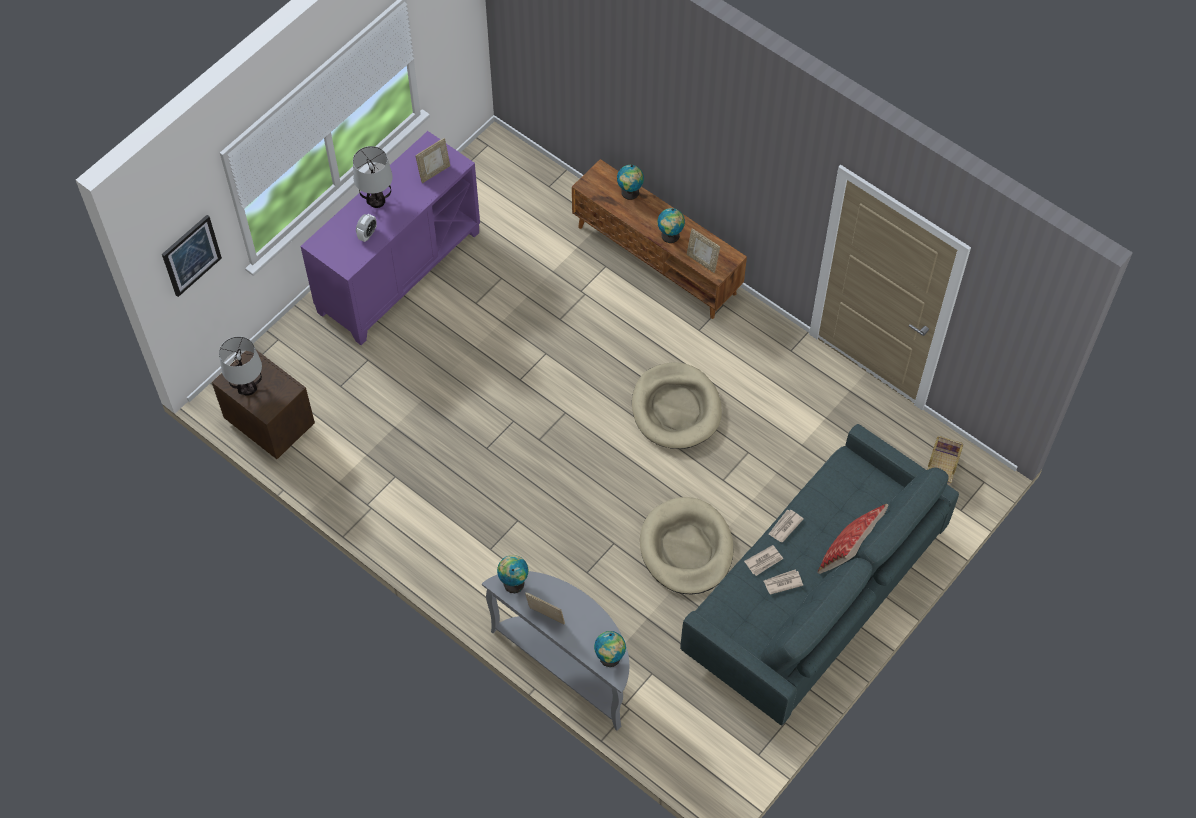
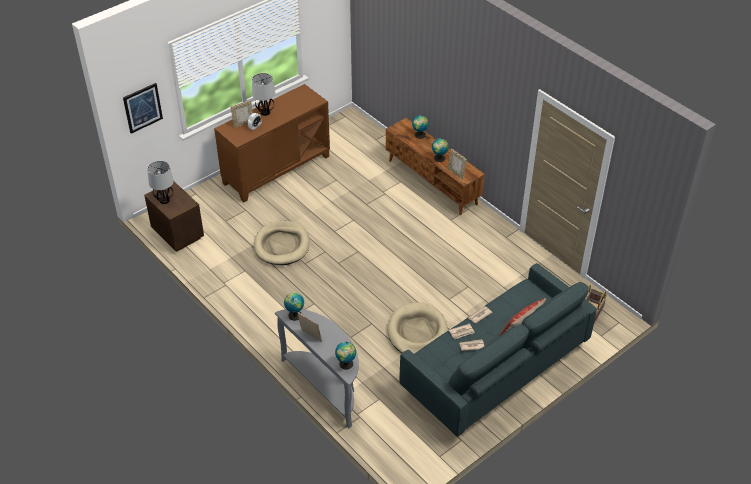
camera: 10 degrees right, 15 degrees down
(398, 271) = (276, 169): purple cabinet -> brown cabinet
(434, 172) = (303, 103): picture frame -> picture frame (243, 123)
(676, 408) = (427, 258): beige dog bed -> beige dog bed (282, 245)

